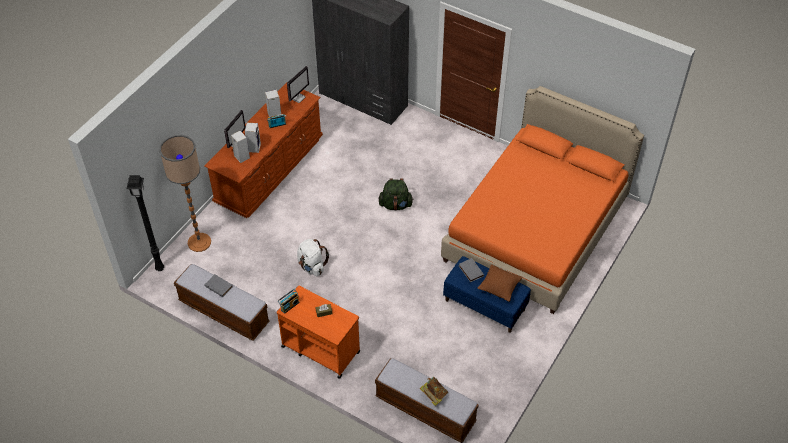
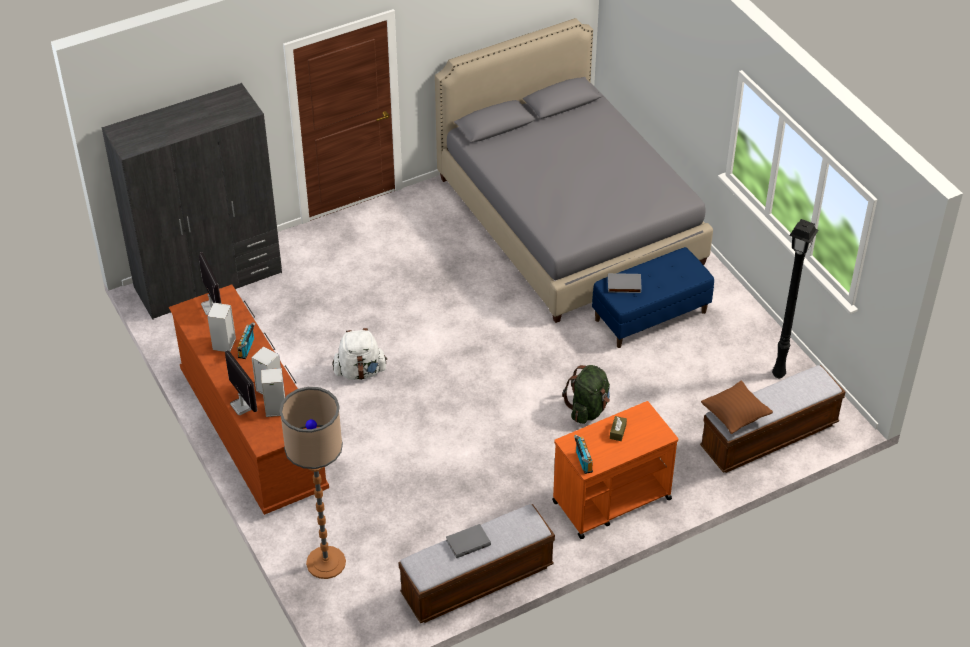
camera: 60 degrees left, 5 degrees down
(159, 269) = (339, 629): black floor lamp -> black floor lamp (779, 375)
(312, 266) = (466, 454): white backpack -> white backpack (360, 371)
(395, 205) = (427, 327): green backpack -> green backpack (588, 409)
(433, 395) = (787, 397): book -> none
(499, 288) = (668, 272): brown pillow -> brown pillow (735, 416)
(536, 229) = (569, 220): orange bed -> grey bed

